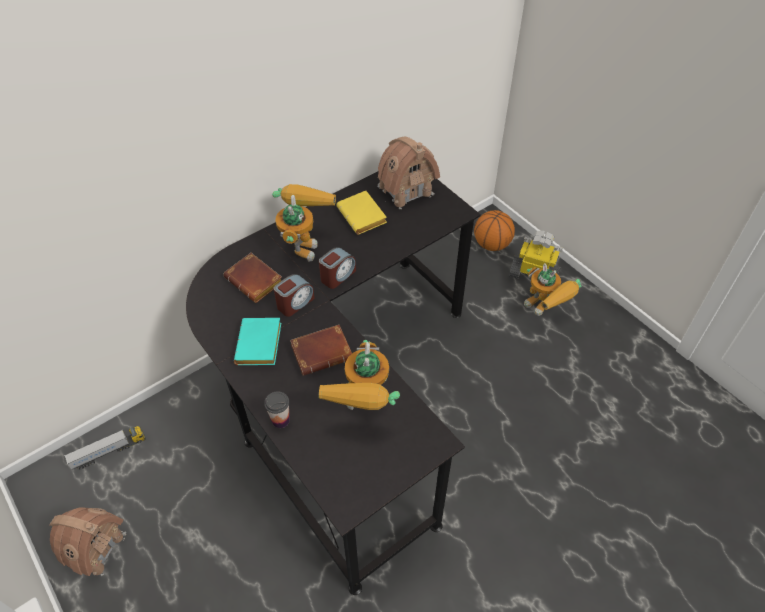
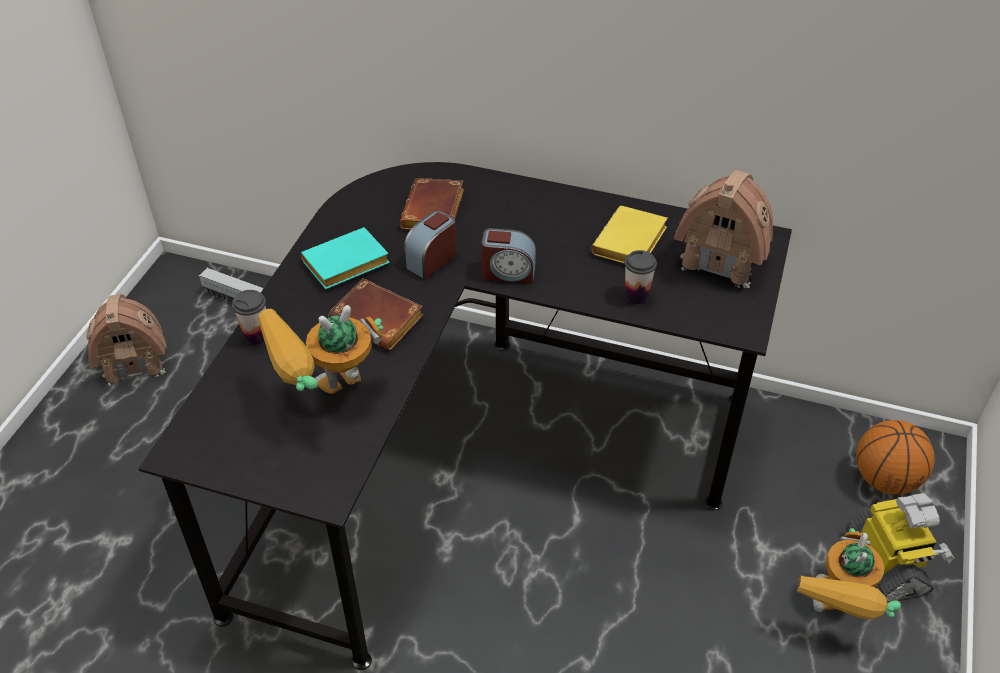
camera: 55 degrees right, 5 degrees down
(295, 303) = (431, 260): alarm clock -> alarm clock turned 120 degrees clockwise
(303, 242) = (531, 217): toy robot -> none
(402, 236) = (636, 296): none -> cup

